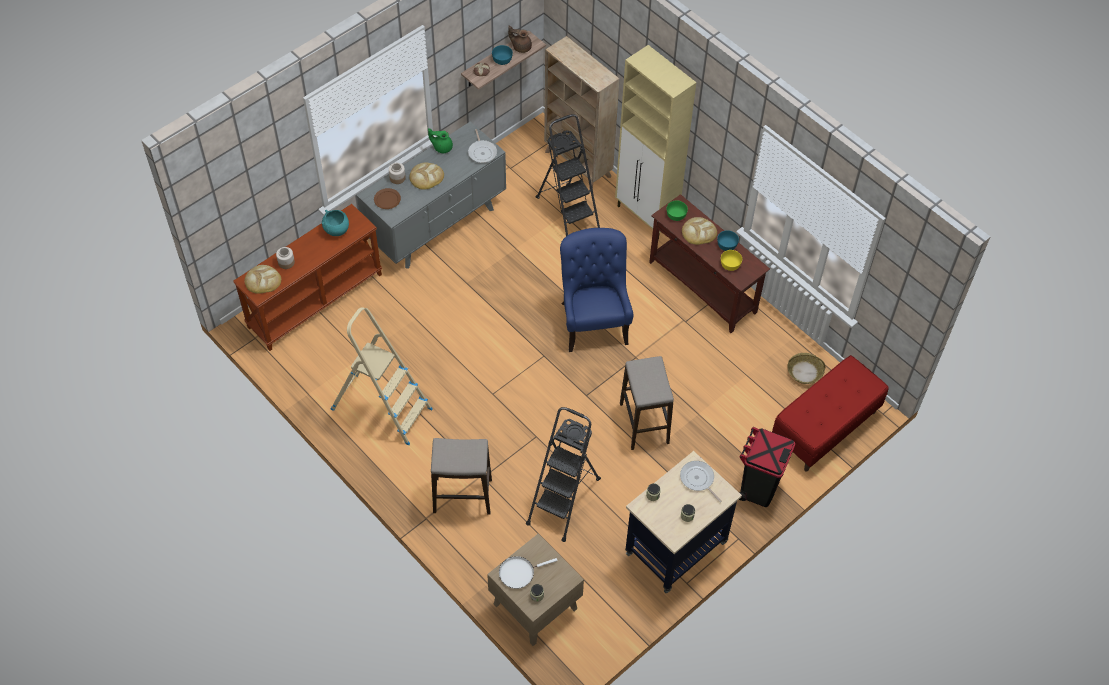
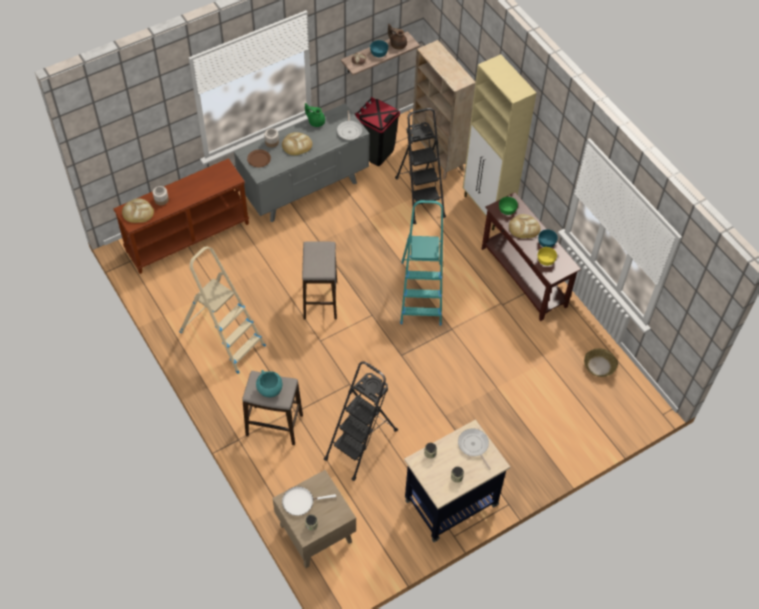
camera: 10 degrees right, 0 degrees up
(336, 230) = (210, 179): turquoise bowl -> turquoise bowl (270, 390)
(593, 322) = (421, 293): blue chair -> turquoise step ladder
(644, 423) = (446, 388): stool -> stool (320, 300)
(758, 487) = (536, 461): black trash can -> black trash can (376, 152)
(825, 427) = (607, 418): red bench -> none

